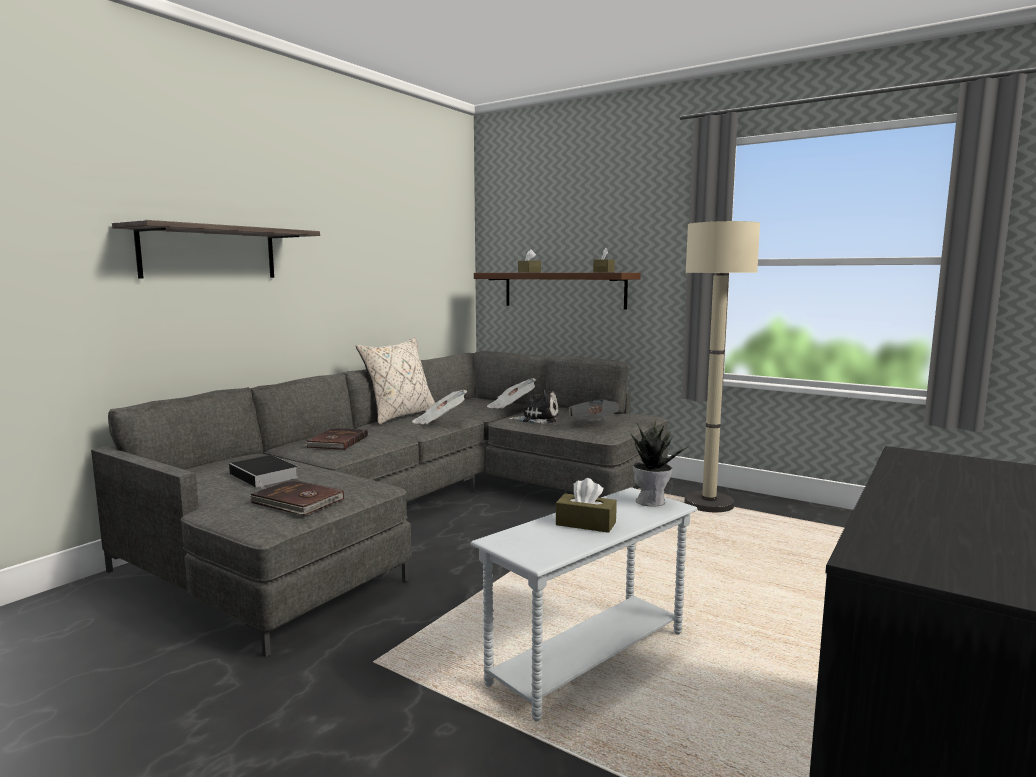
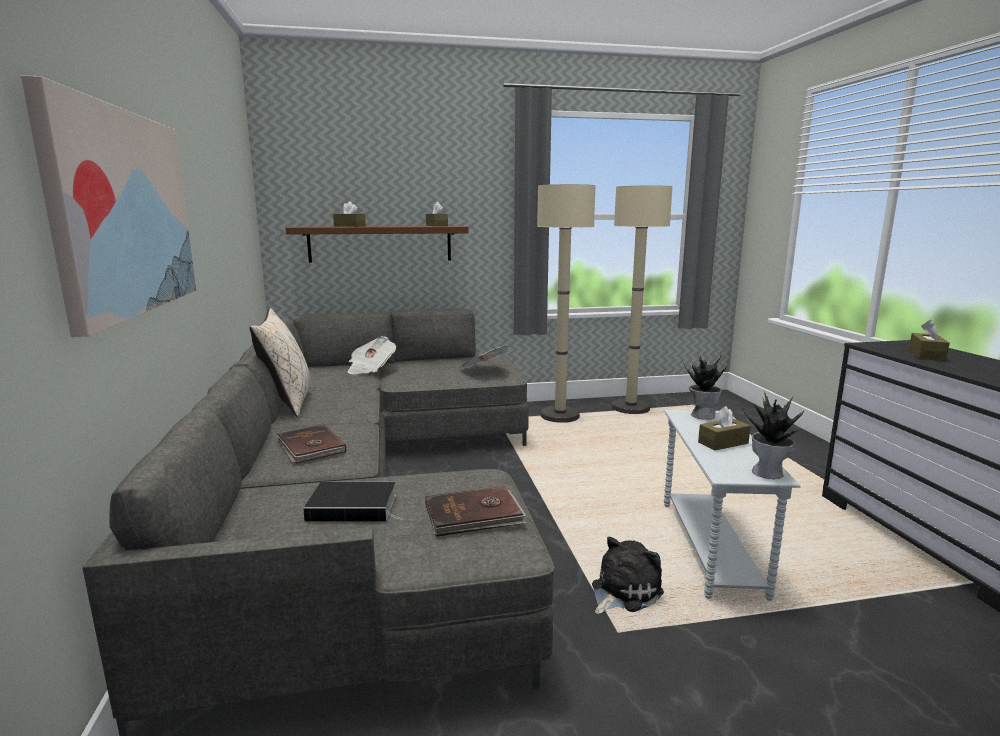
camera: 45 degrees left, 5 degrees up
(209, 253) = (123, 212): shelf -> picture
(439, 422) = (350, 398): newspaper -> none
(537, 419) = (426, 375): plush toy -> plush toy (623, 591)
(539, 555) = (769, 473): none -> potted plant
(816, 521) = (630, 408): none -> beige floor lamp
(945, 479) = (926, 355): none -> brown tissue box

